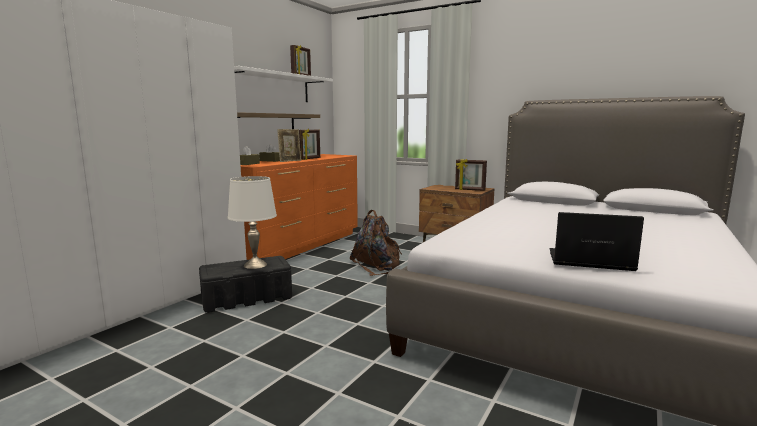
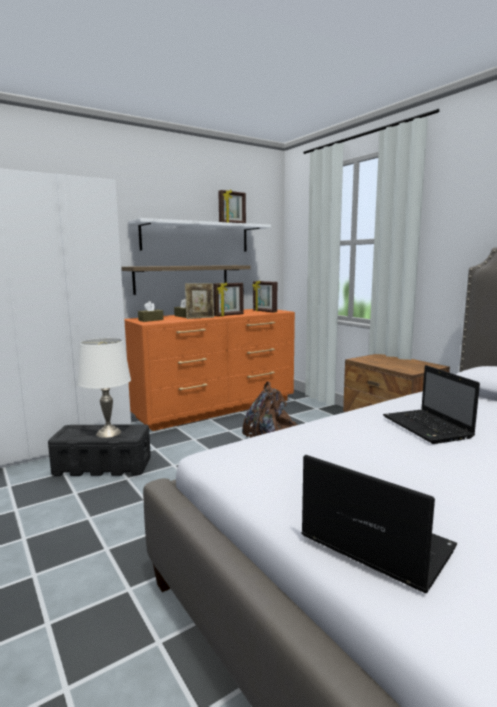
camera: 25 degrees right, 0 degrees up
(470, 190) = (408, 366): picture frame -> picture frame (264, 311)
(534, 217) = (428, 428): none -> laptop

